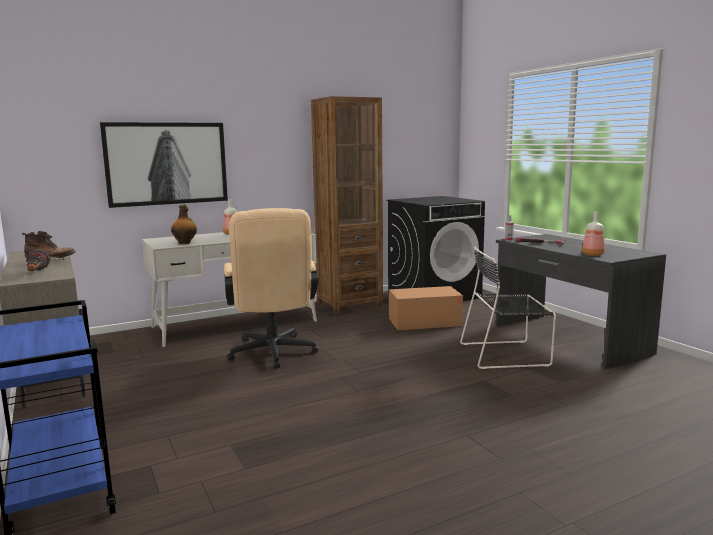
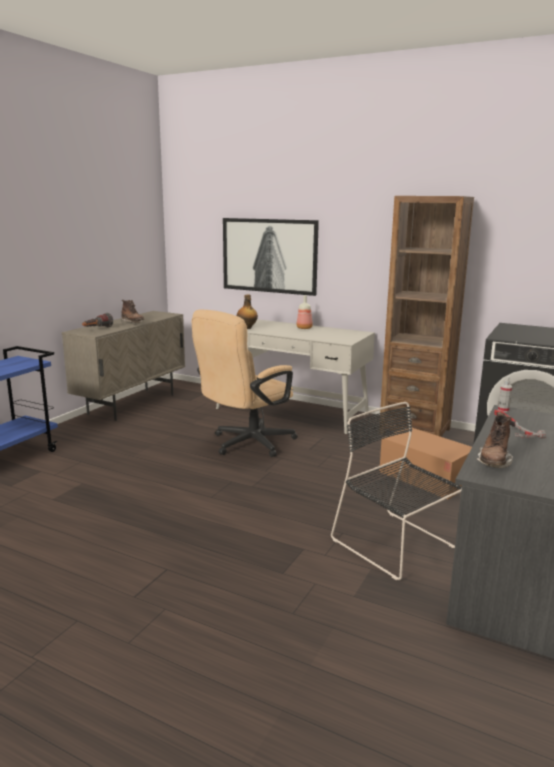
camera: 55 degrees right, 5 degrees up
(592, 254) = (493, 462): bottle -> brown boot

